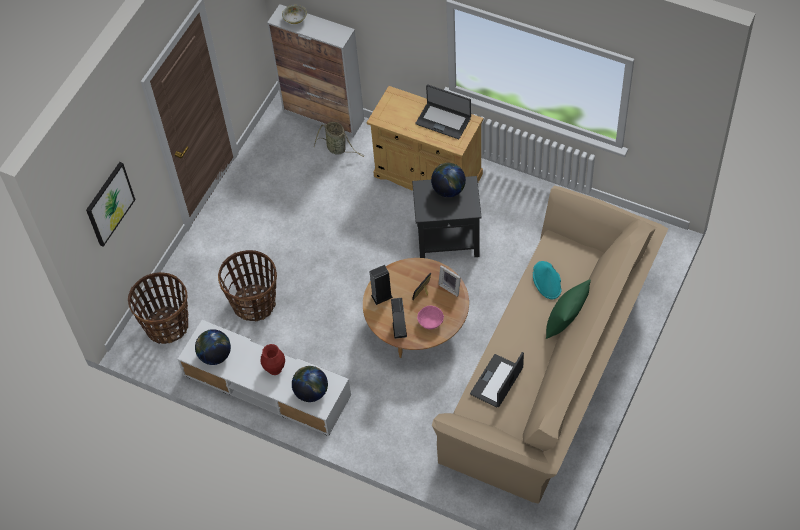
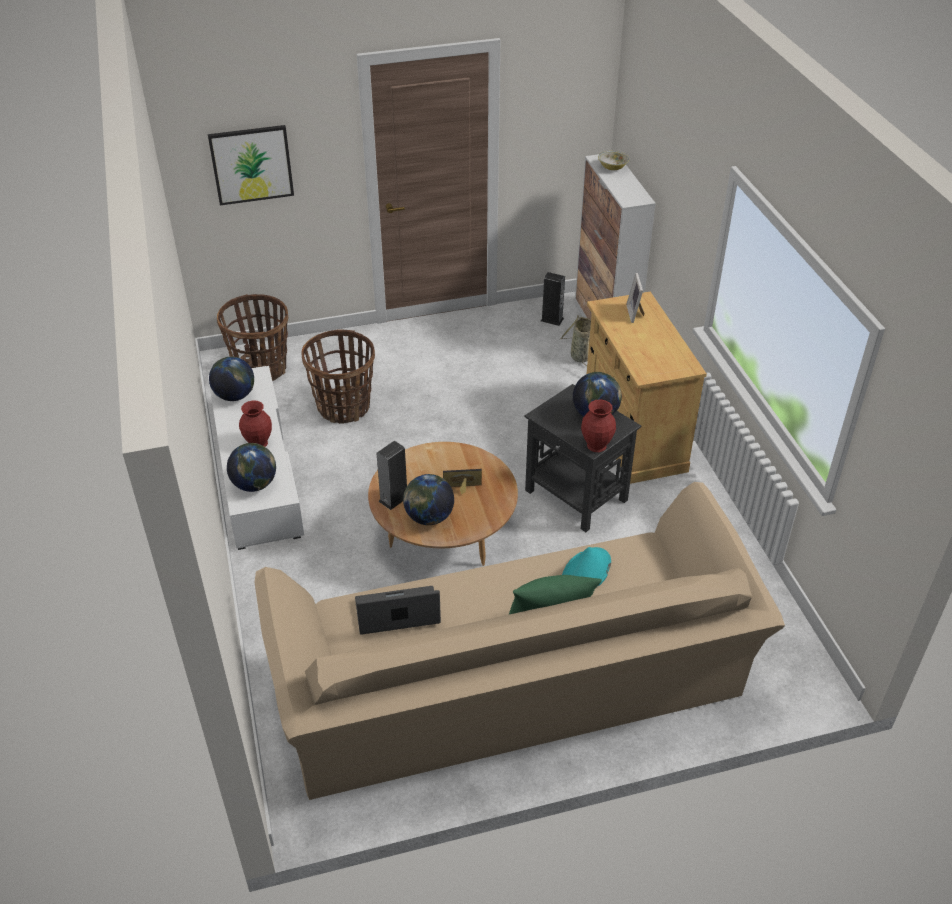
camera: 45 degrees right, 15 degrees down
(381, 296) = (421, 461): speaker -> speaker (552, 319)
(430, 322) = (429, 517): pink bowl -> globe
(443, 120) = (662, 348): laptop -> none
(451, 287) = (493, 506): picture frame -> picture frame (635, 313)
(472, 208) = (595, 445): none -> red vase

